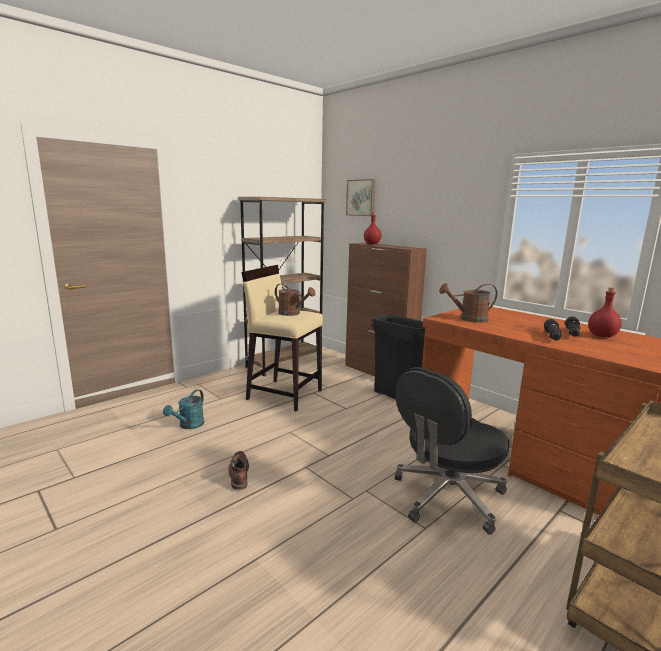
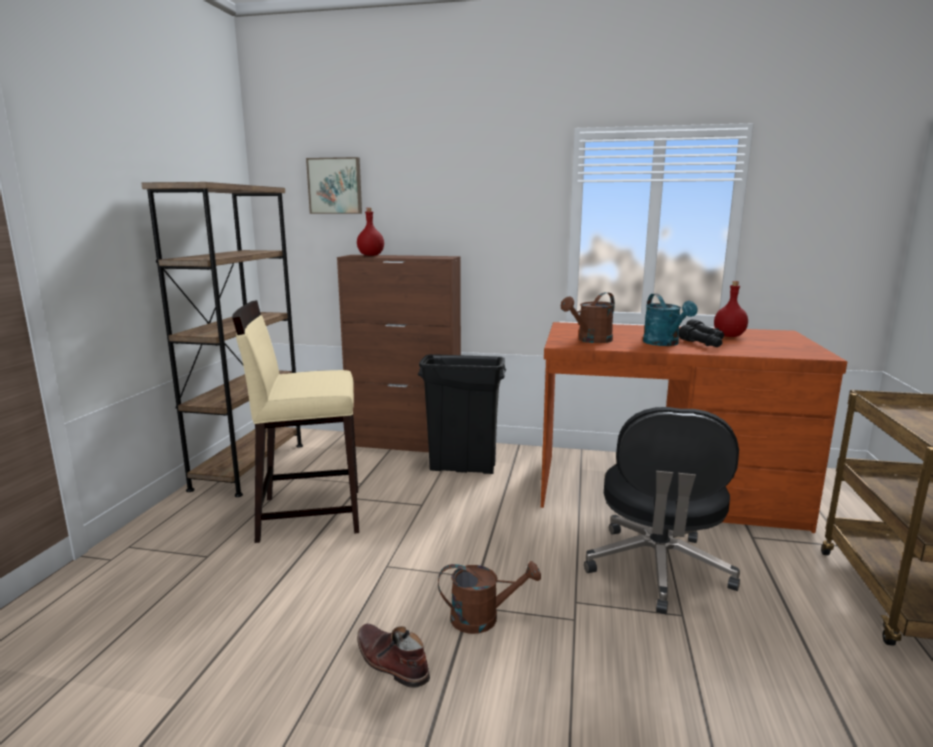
camera: 35 degrees left, 0 degrees up
(188, 425) = (203, 624): turquoise watering can -> turquoise watering can (664, 344)
(292, 313) = (316, 377): brown watering can -> brown watering can (483, 618)

